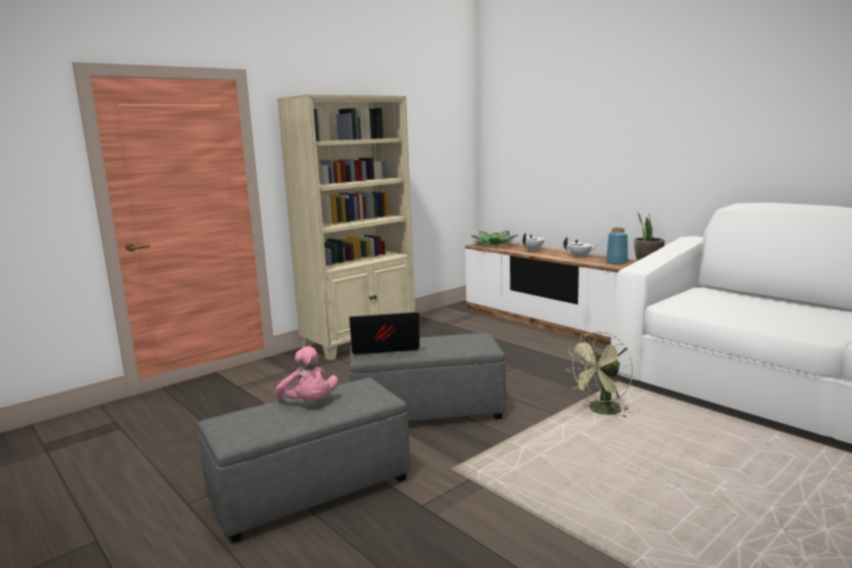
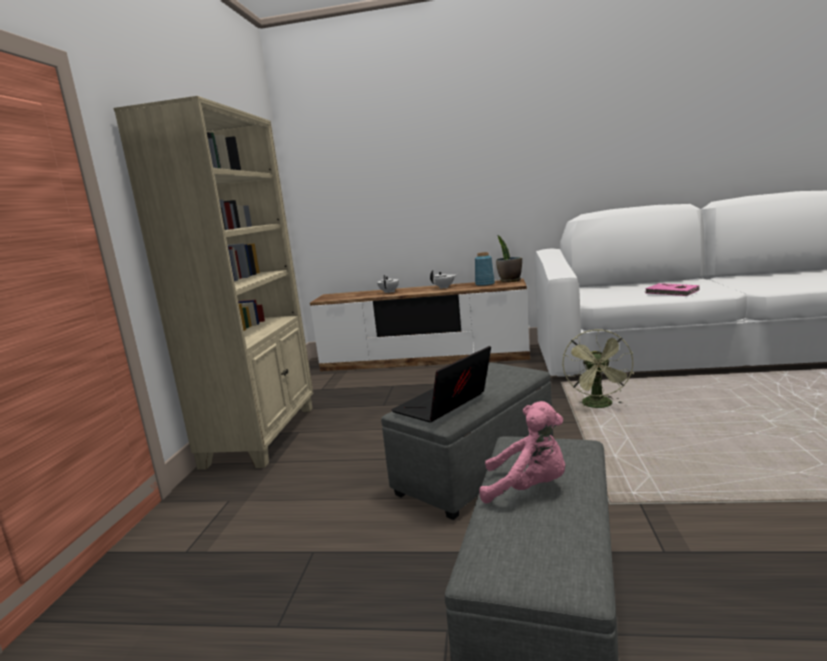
camera: 40 degrees left, 0 degrees up
(494, 244) = (338, 296): potted plant -> none
(771, 319) = (672, 292): none -> pink book

